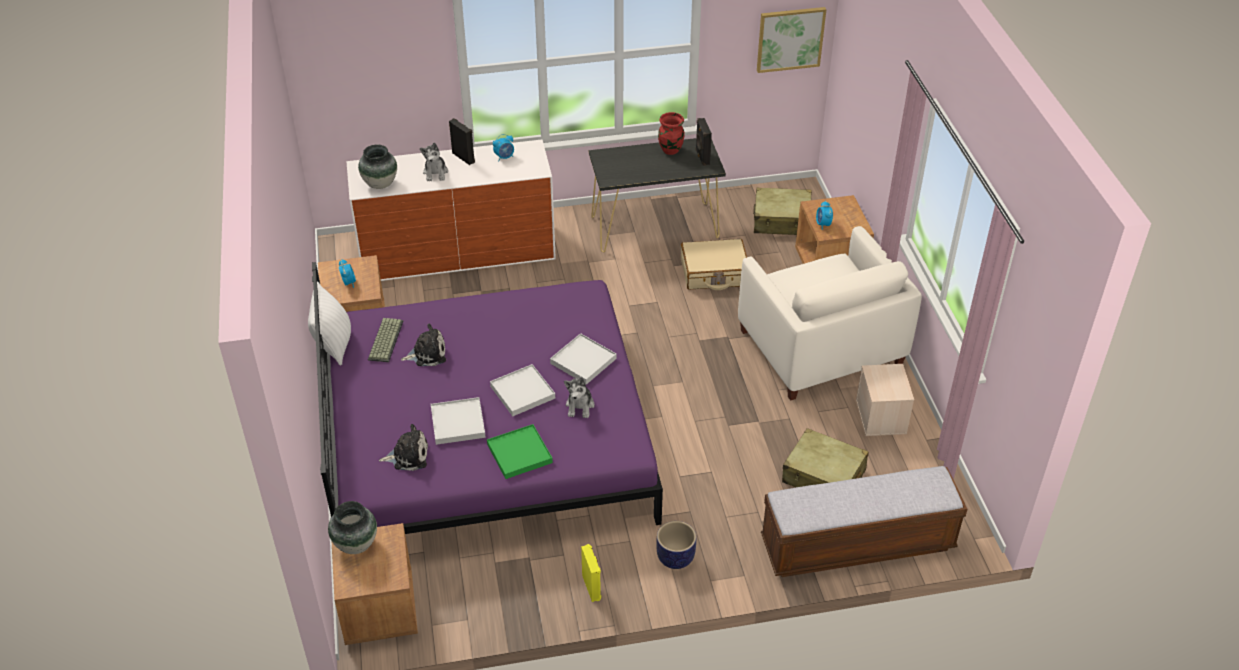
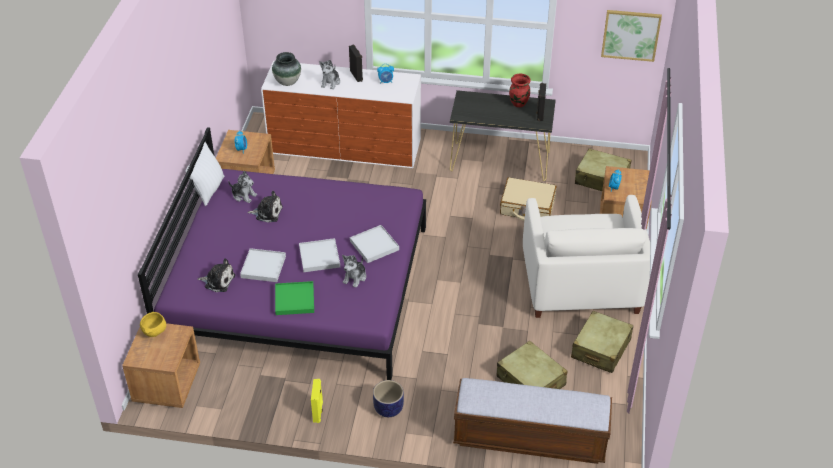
camera: 20 degrees right, 0 degrees up
(356, 545) = (154, 332): vase -> yellow bowl
(385, 340) = (243, 195): keyboard -> plush toy
(881, 417) = (600, 349): beige storage box -> beige suitcase

